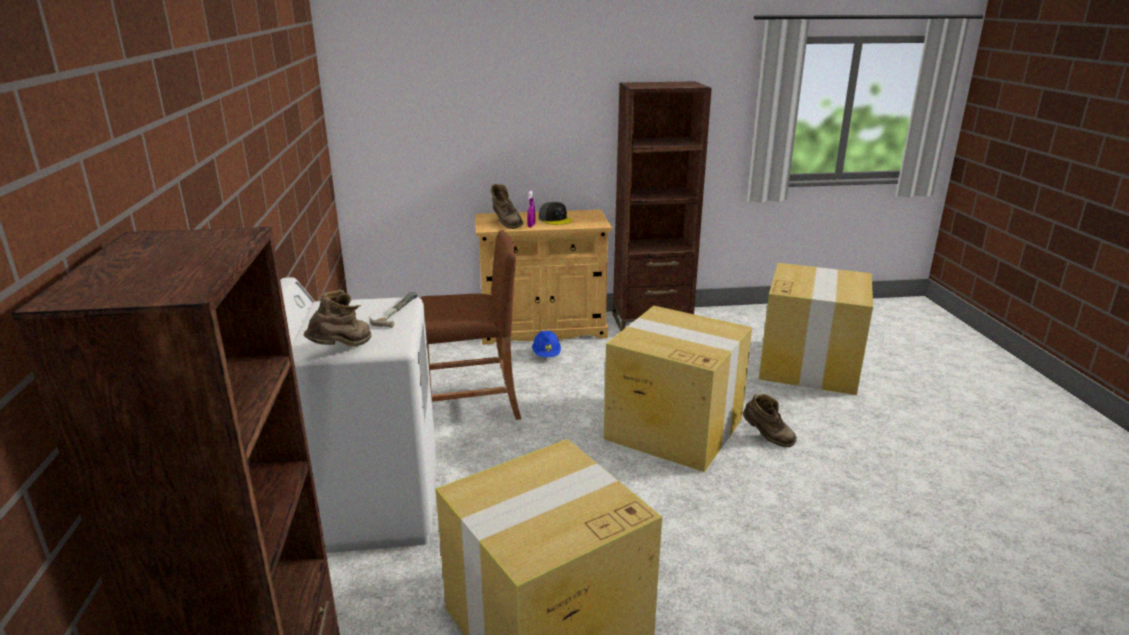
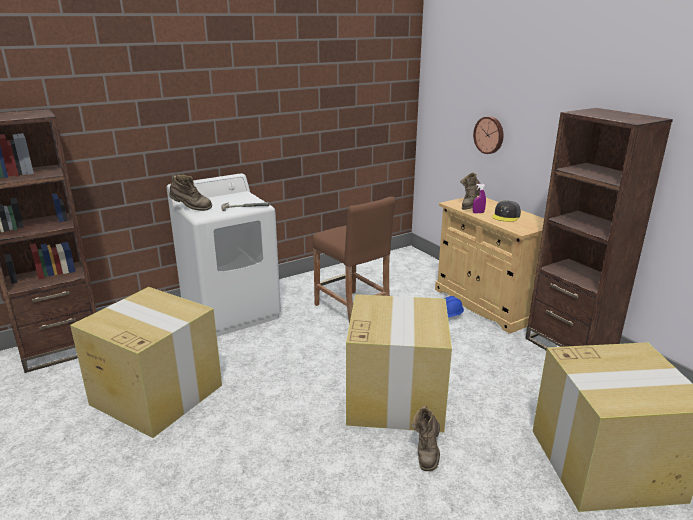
camera: 65 degrees right, 0 degrees up
(475, 137) = (489, 135): none -> wall clock

